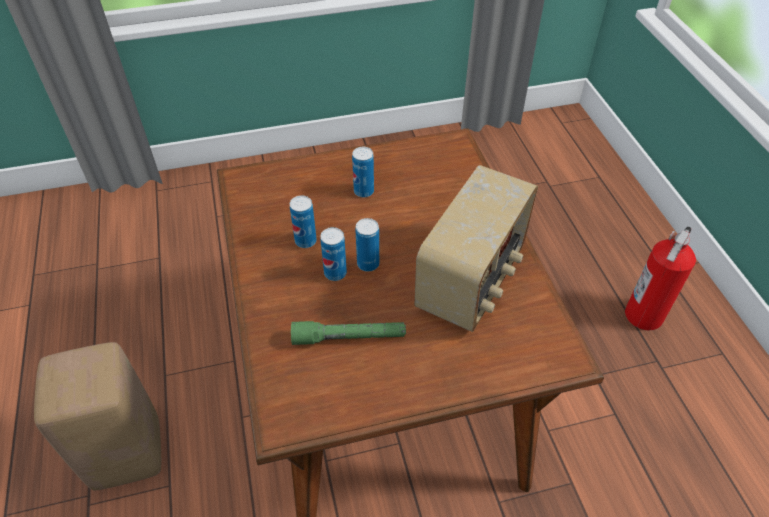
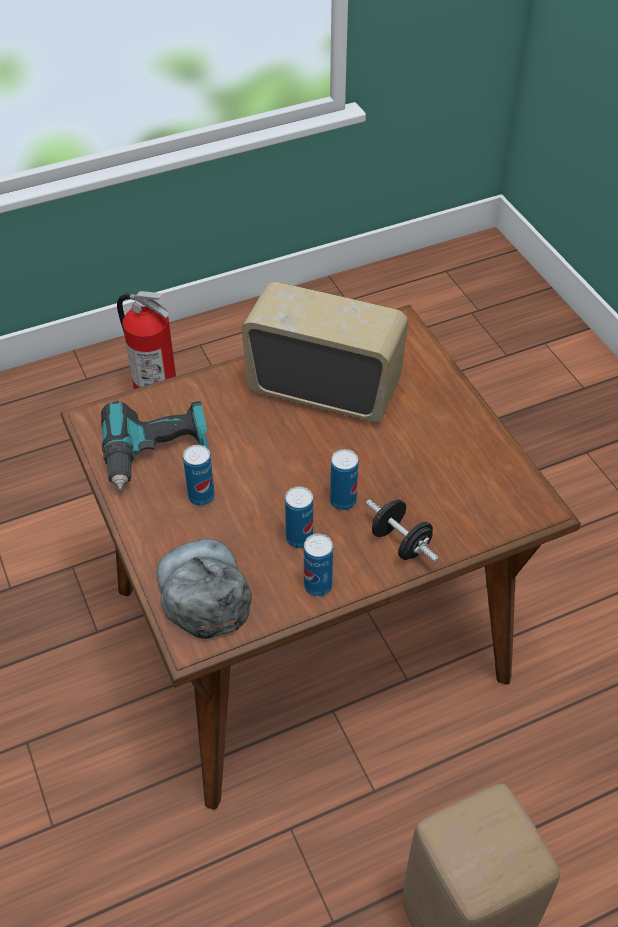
camera: 100 degrees left, 0 degrees up
(277, 186) = (203, 591): none -> grey cap
(279, 304) = (400, 543): none -> black dumbbell
(349, 337) = (426, 475): green flashlight -> none
(368, 264) = (322, 474): can -> can (317, 586)
(413, 171) = (156, 453): none -> power drill

